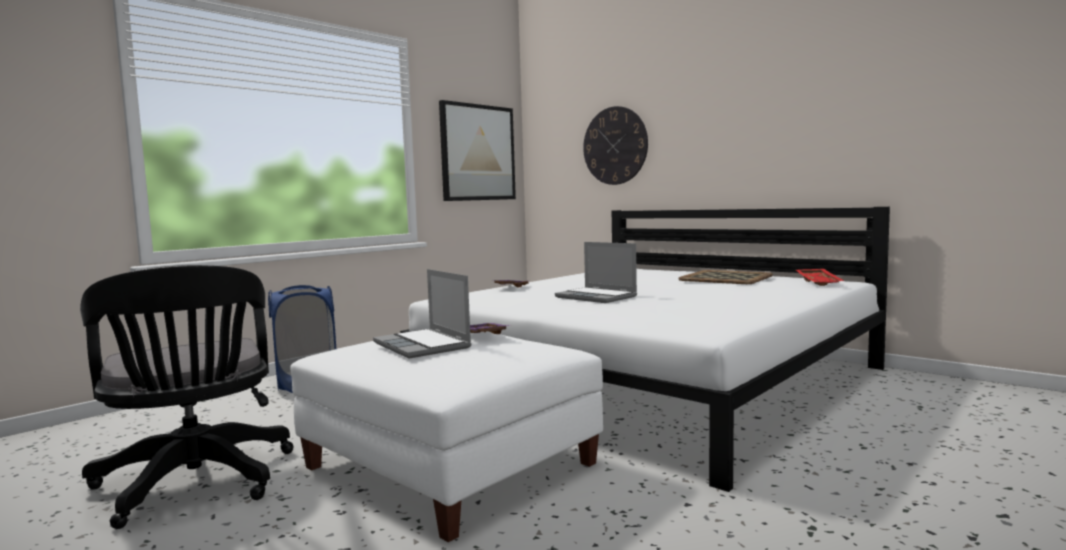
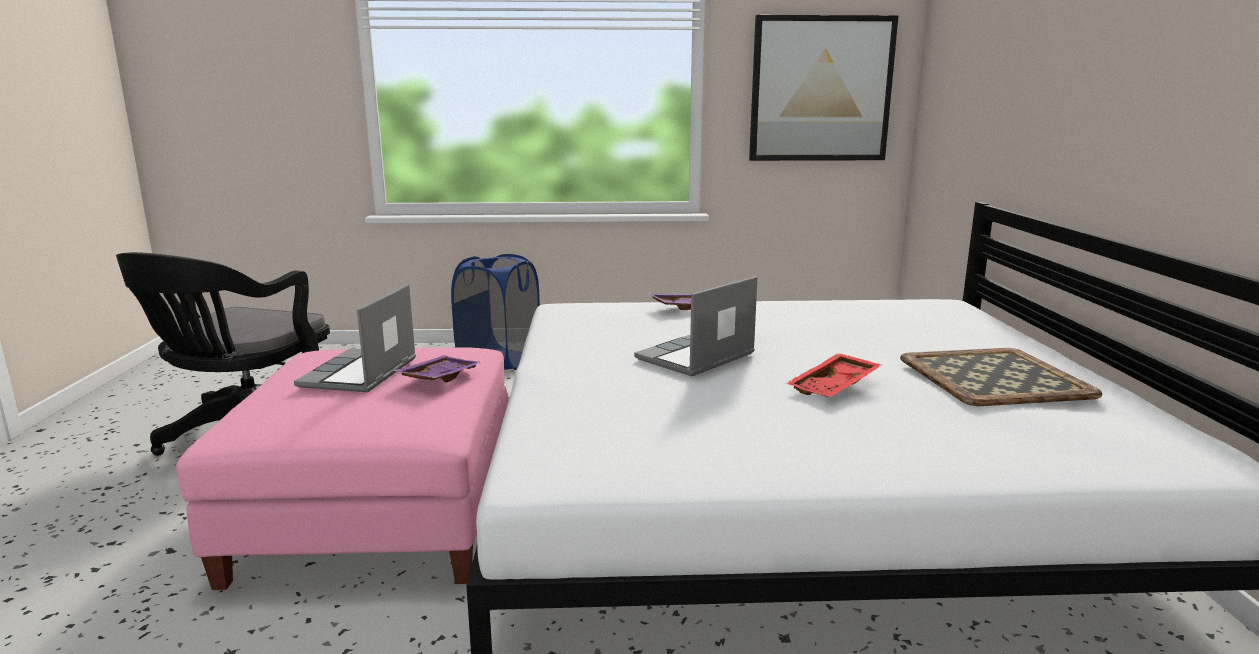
camera: 45 degrees right, 10 degrees up
(450, 465) = (381, 510): white ottoman -> pink ottoman
(597, 297) = (695, 357): laptop -> laptop turned 45 degrees clockwise
(615, 145) = (1006, 87): wall clock -> none
(819, 282) = (1128, 448): red tray -> red tray (835, 387)

